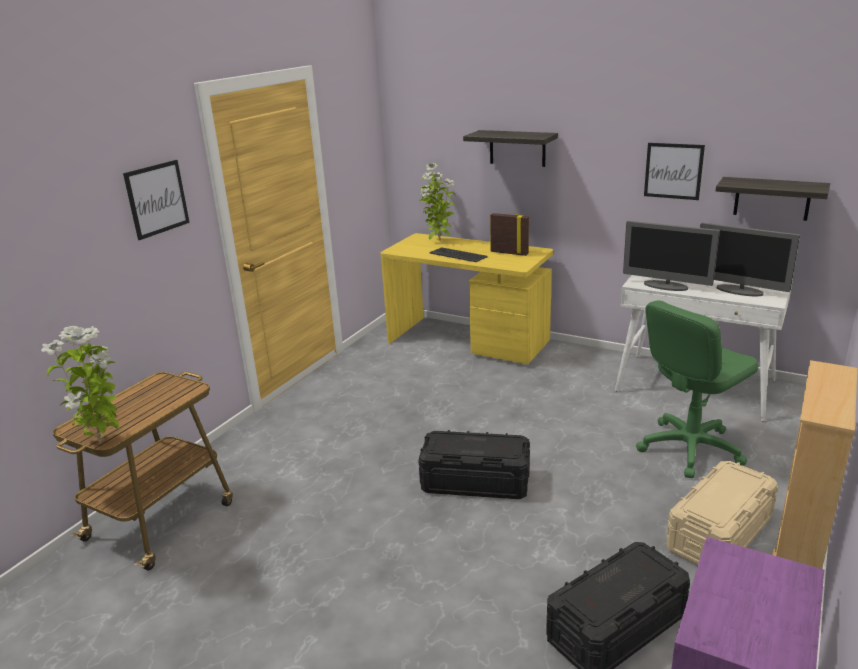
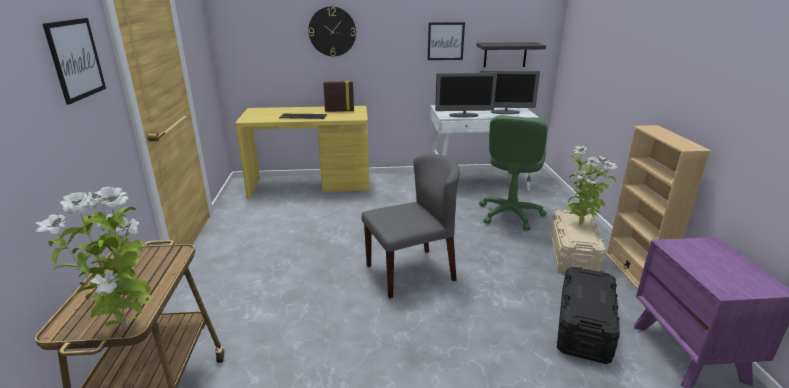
camera: 35 degrees left, 0 degrees up
(438, 241) = (275, 111): potted plant -> potted plant (581, 224)
(475, 482) = (410, 272): black storage box -> grey chair
(517, 148) = (332, 31): shelf -> wall clock

